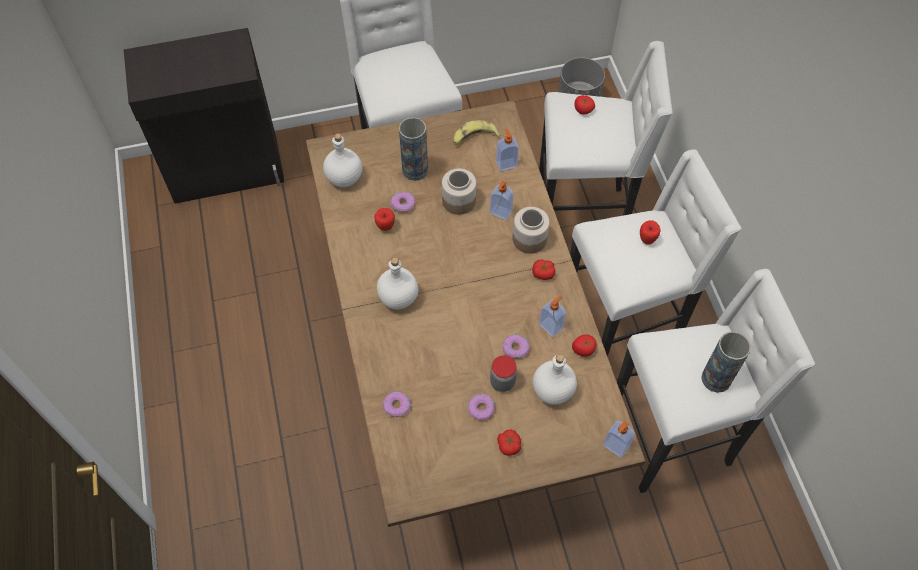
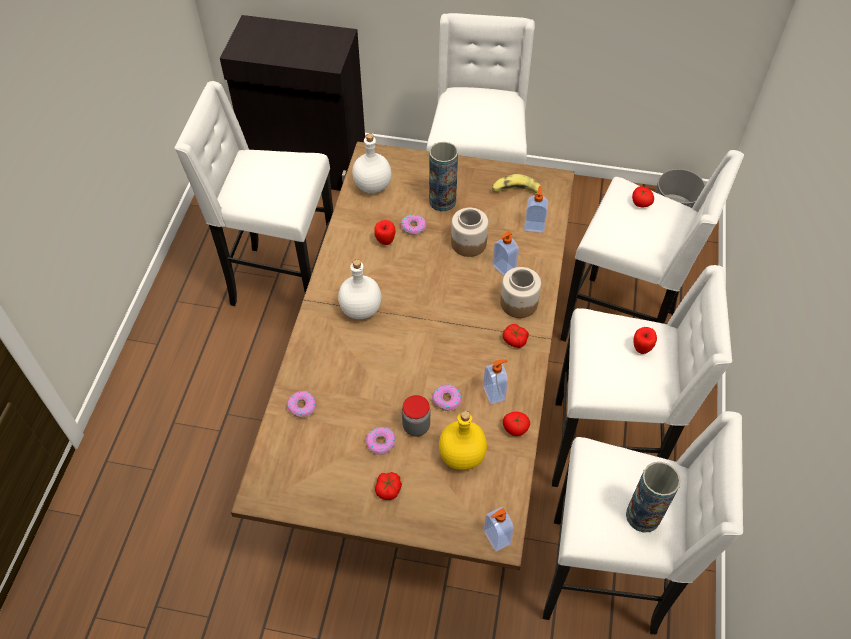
camera: 25 degrees right, 5 degrees down
(264, 294) = (282, 282): none -> white stool
(553, 390) = (463, 455): white bottle -> yellow bottle

